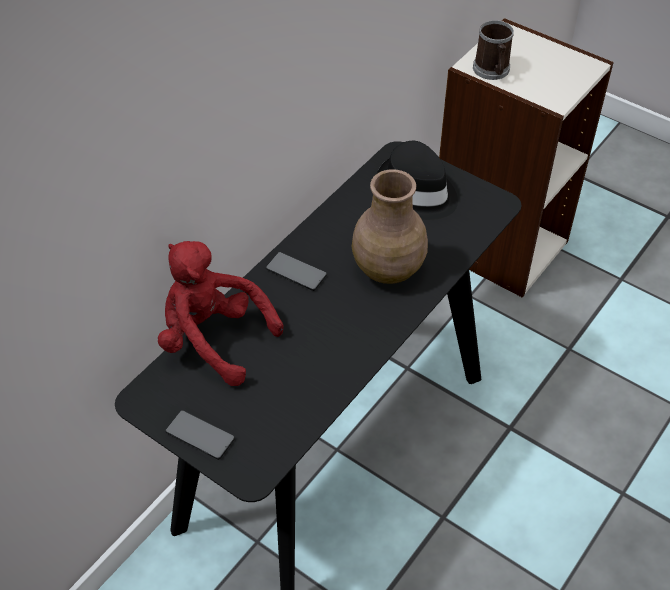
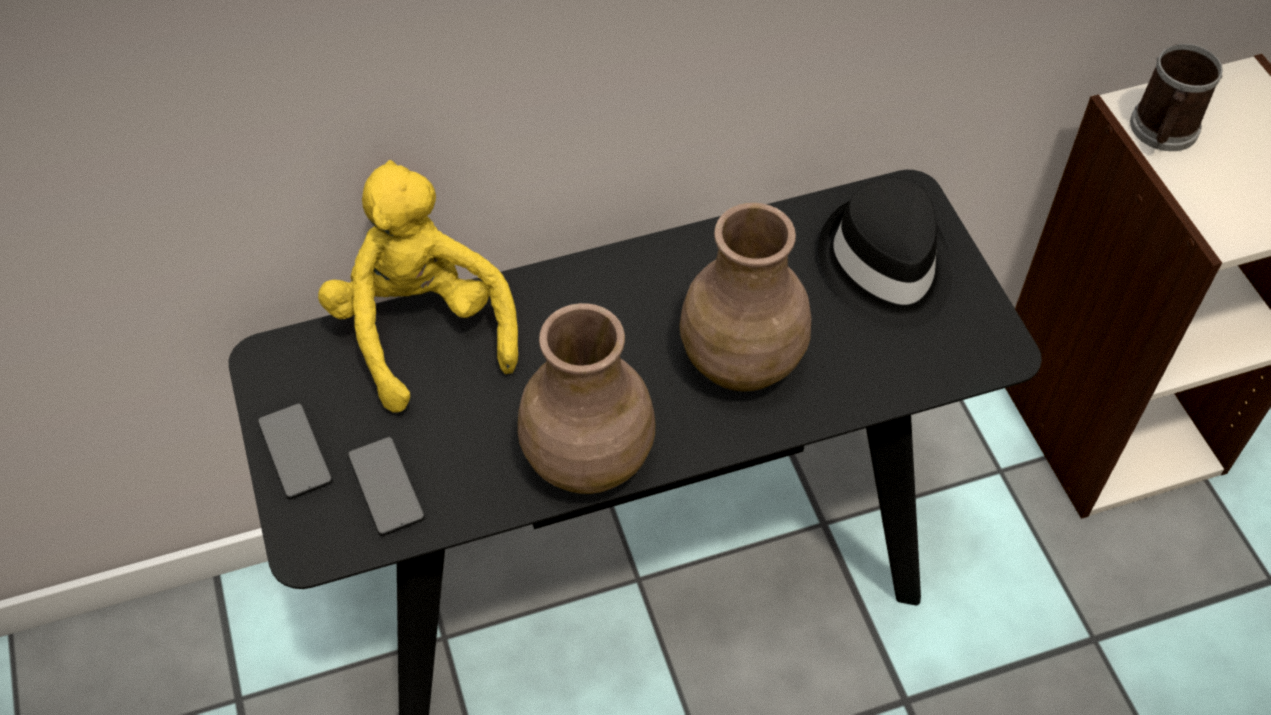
camera: 35 degrees right, 5 degrees up
(213, 339) = (422, 329): red plush toy -> yellow plush toy
(296, 272) = (609, 295): phone -> phone (386, 487)
(355, 354) = (586, 460): none -> brown vase

